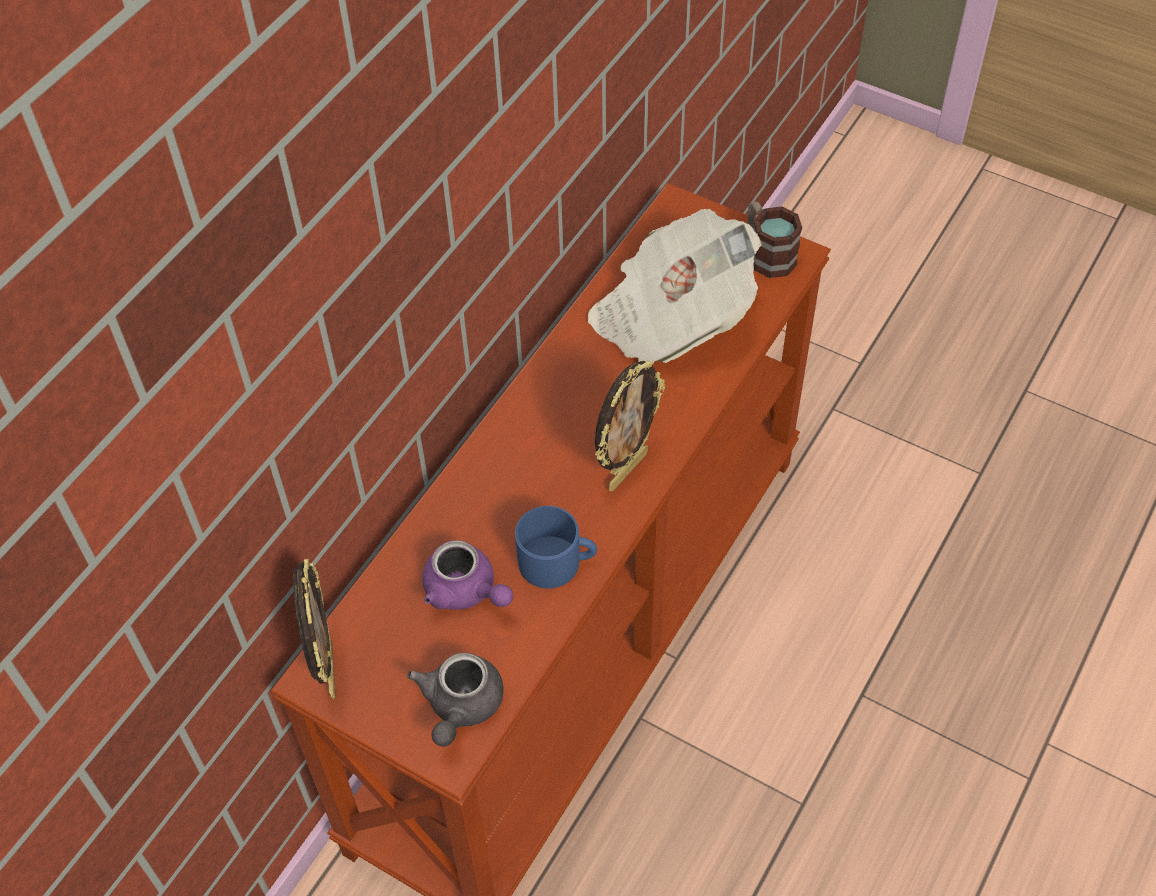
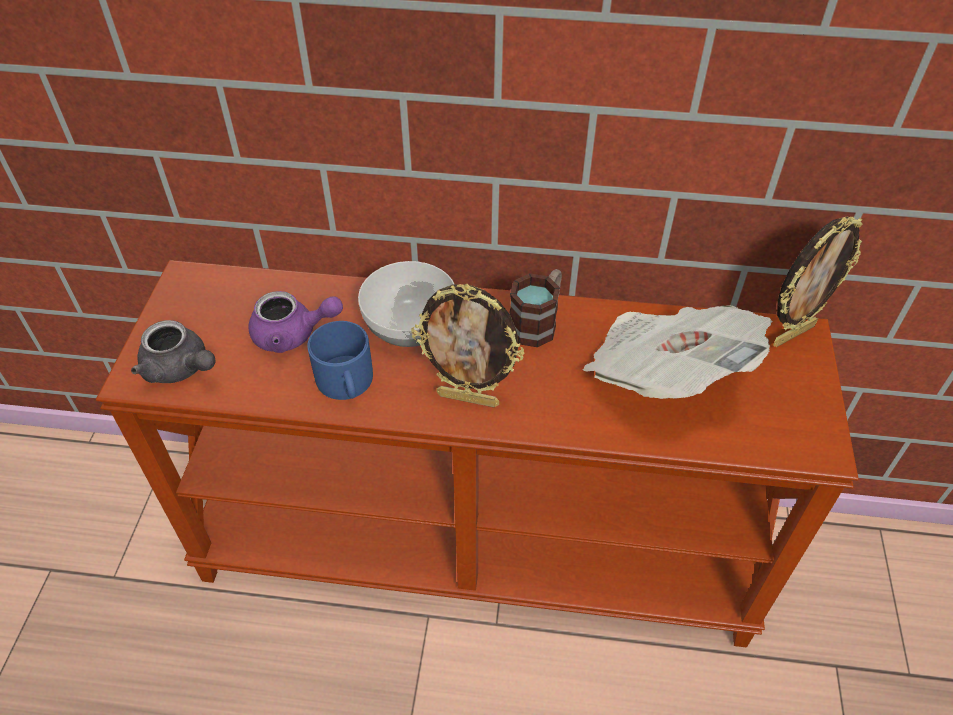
camera: 65 degrees right, 5 degrees down
(328, 670) = (194, 282): picture frame -> picture frame (792, 334)
(460, 707) = (180, 369): grey teapot -> grey teapot turned 135 degrees counterclockwise
(466, 591) = (293, 334): purple teapot -> purple teapot turned 105 degrees counterclockwise
(507, 486) = (410, 324): none -> bowl
(767, 254) = (804, 424): mug -> mug (538, 322)

